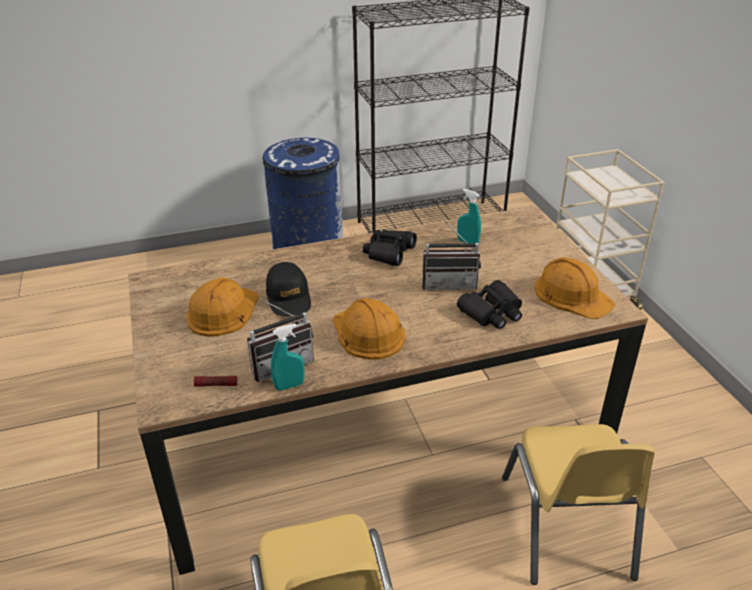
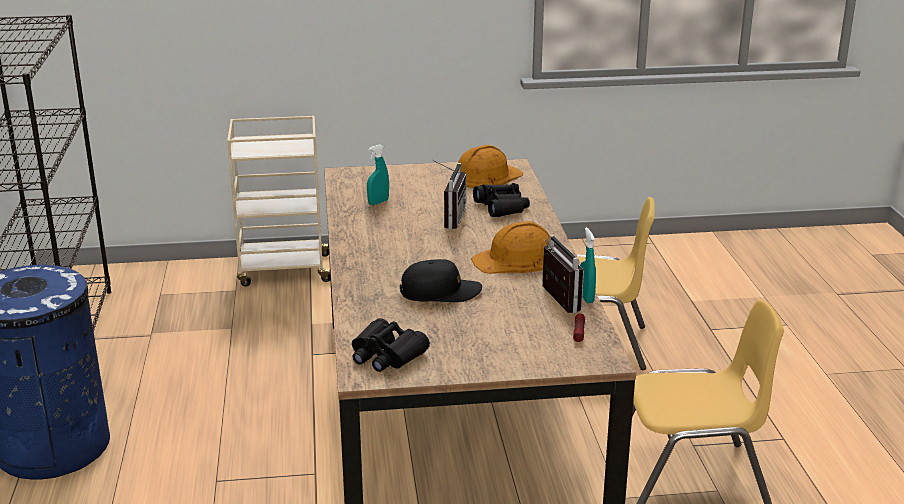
camera: 80 degrees left, 10 degrees down
(222, 311) = (453, 328): orange hard hat -> none
(389, 253) = (377, 238): black binoculars -> black binoculars (386, 355)

